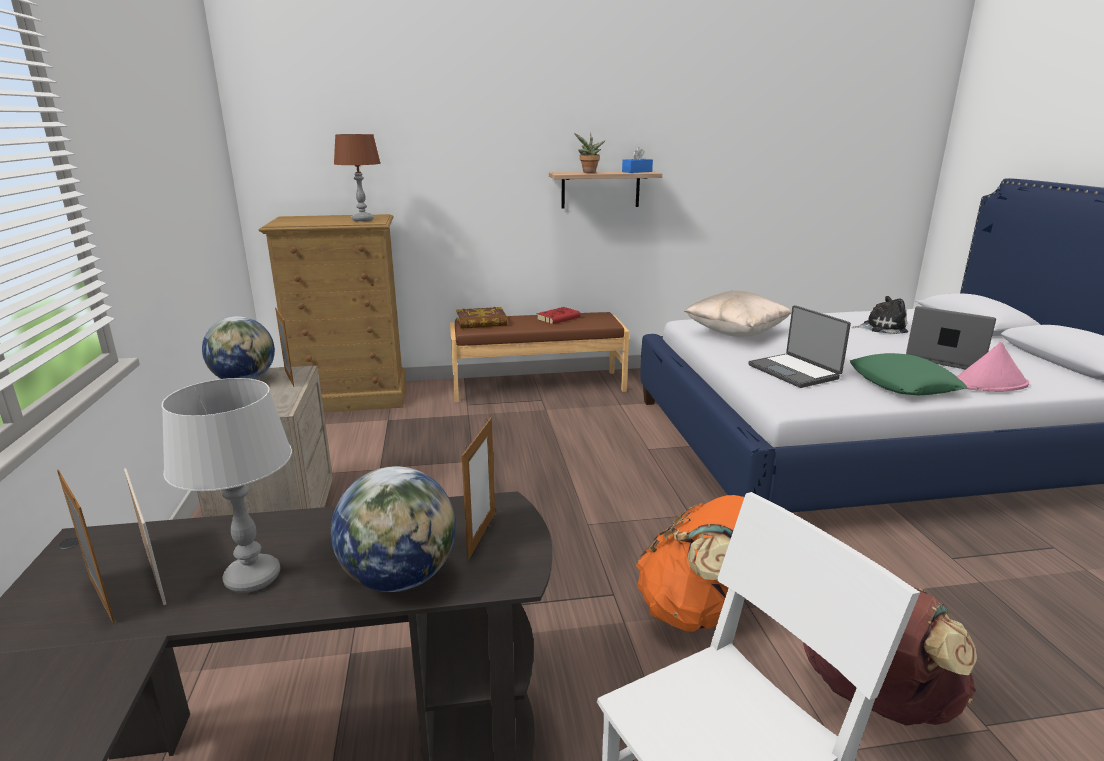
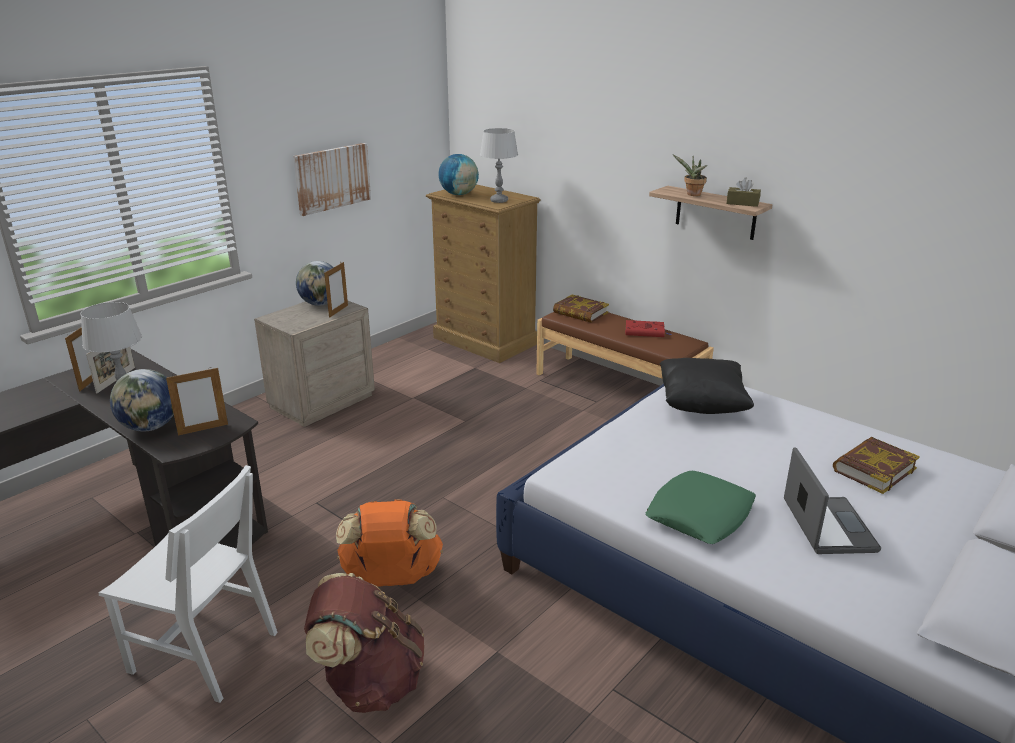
camera: 50 degrees right, 5 degrees up
(168, 207) = (332, 178): none -> picture
(301, 222) = (459, 194): none -> globe
(362, 220) = (499, 201): brown table lamp -> grey table lamp
(637, 172) = (742, 203): blue tissue box -> brown tissue box
(735, 333) = (701, 405): beige pillow -> black pillow
(794, 371) = (641, 456): laptop -> none
(881, 328) = (873, 469): plush toy -> book
(989, 384) = (784, 563): pink hat -> none

